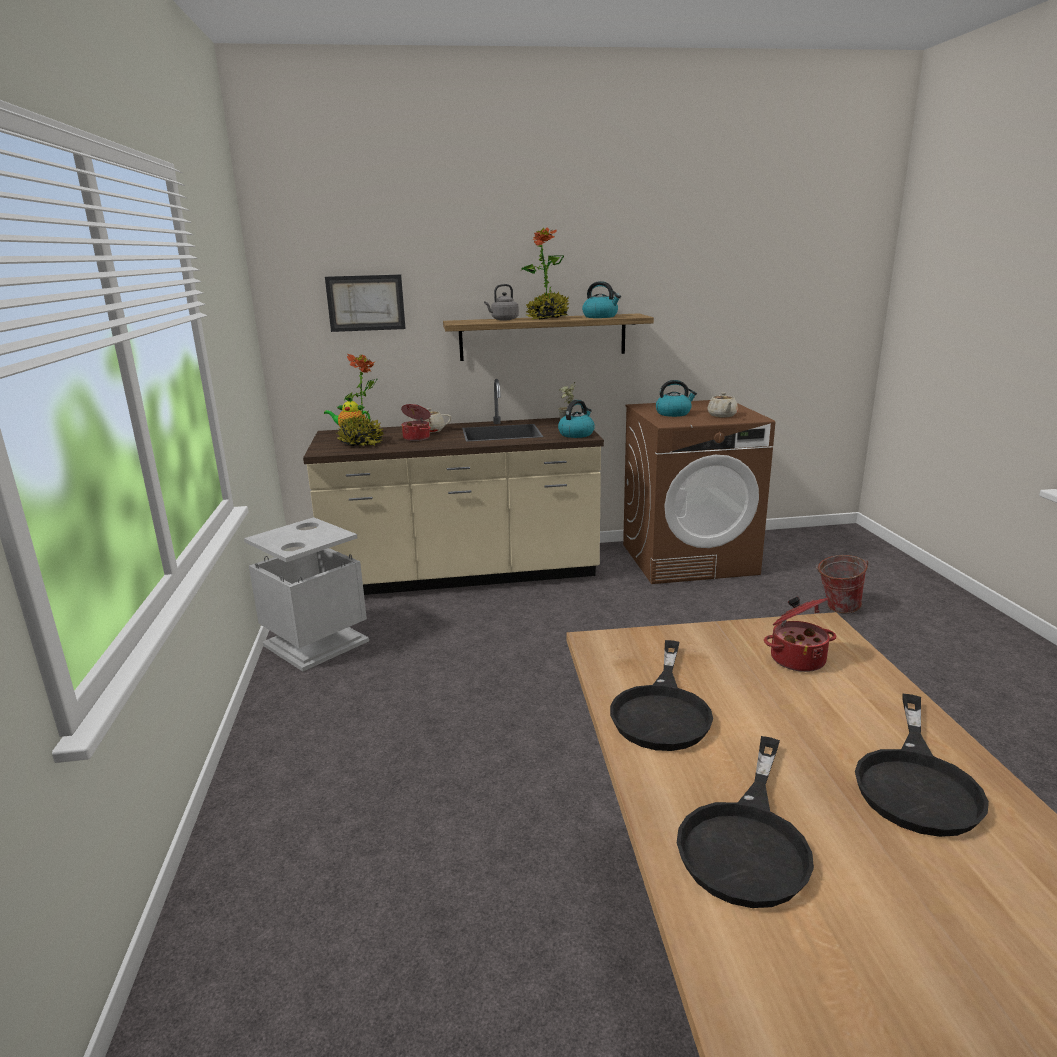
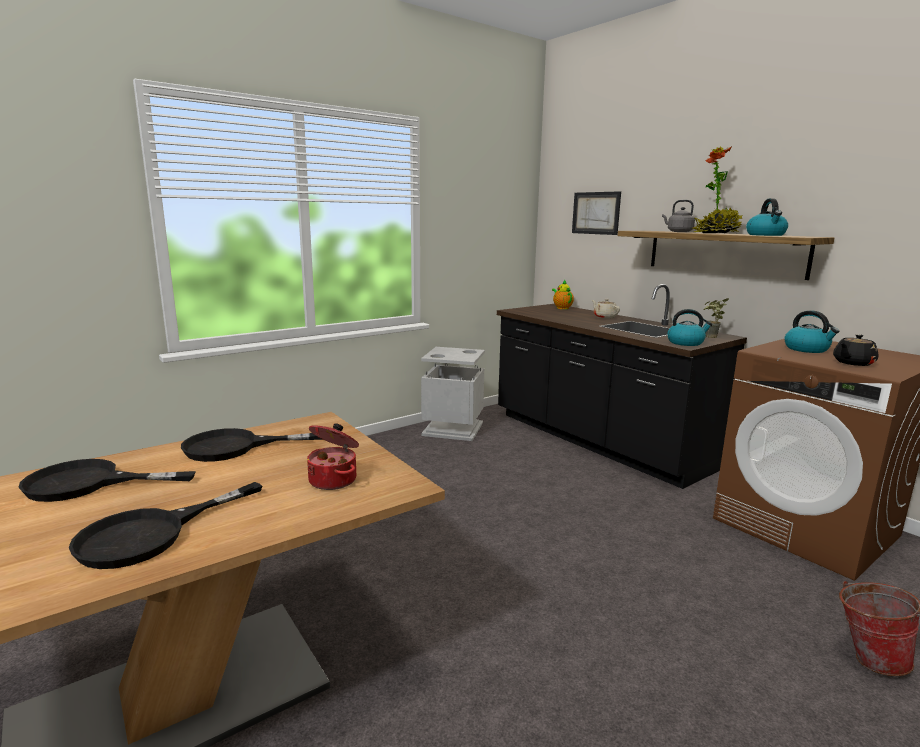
camera: 60 degrees right, 5 degrees down
(361, 443) = (545, 312): potted plant -> none
(417, 438) = (581, 318): cooking pot -> none
(462, 574) = (597, 440): beige counter -> black counter
(722, 416) = (852, 363): beige teapot -> black teapot
(916, 781) = (150, 534): black frying pan -> black frying pan turned 45 degrees counterclockwise

